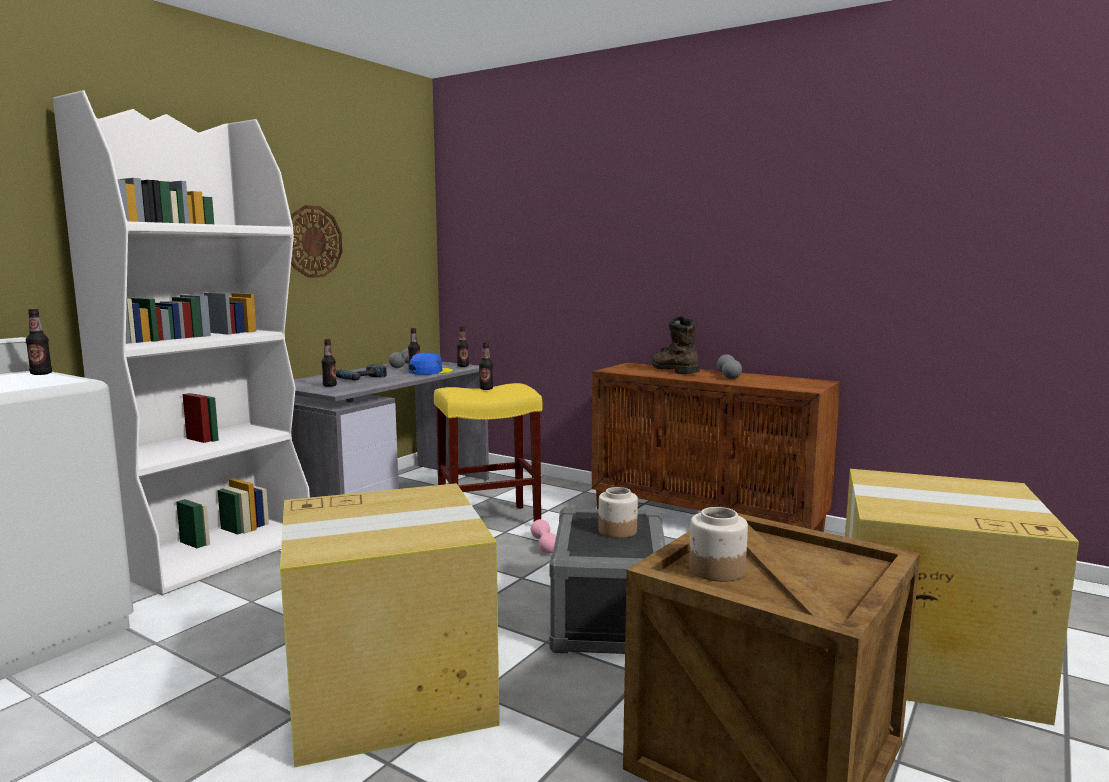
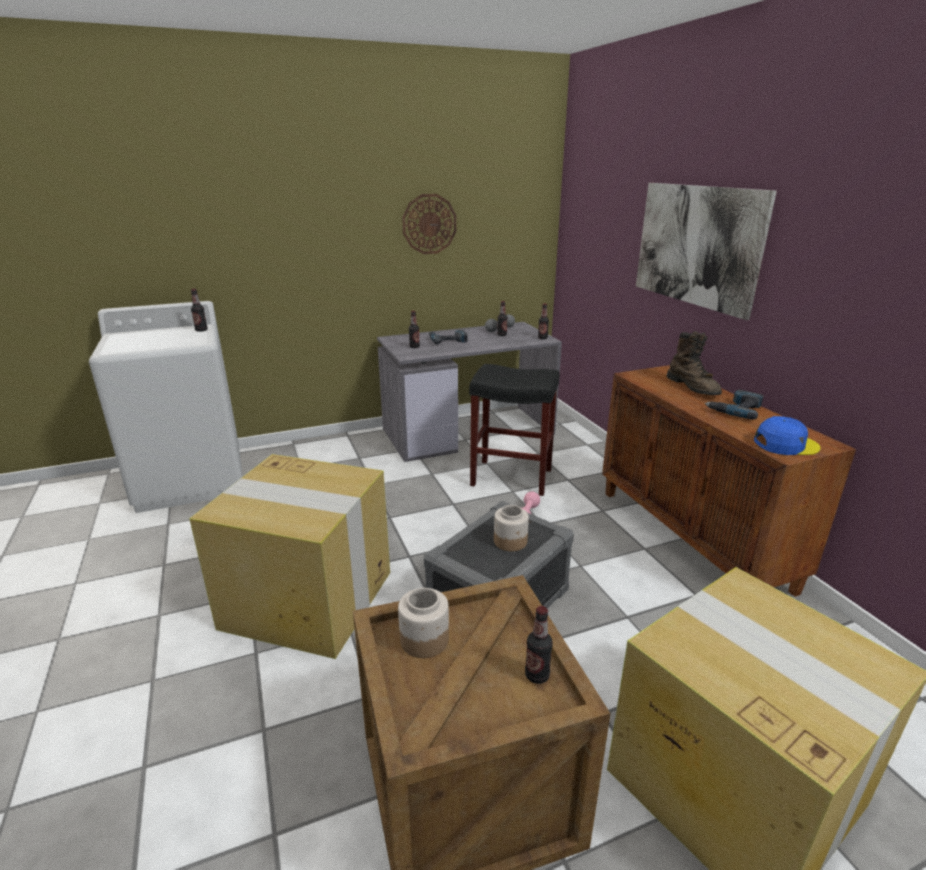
camera: 35 degrees right, 15 degrees up
(215, 553) = (328, 451): white bookcase -> none
(430, 372) = (506, 341): blue cap -> blue cap (785, 444)
(486, 389) = (516, 372): bottle -> bottle (537, 675)
(487, 522) = (510, 477): yellow stool -> black stool
(634, 243) = (696, 245): none -> picture
(673, 370) = (693, 387): brown boot -> brown boot turned 150 degrees clockwise
(728, 375) = (735, 409): grey dumbbell -> power drill

